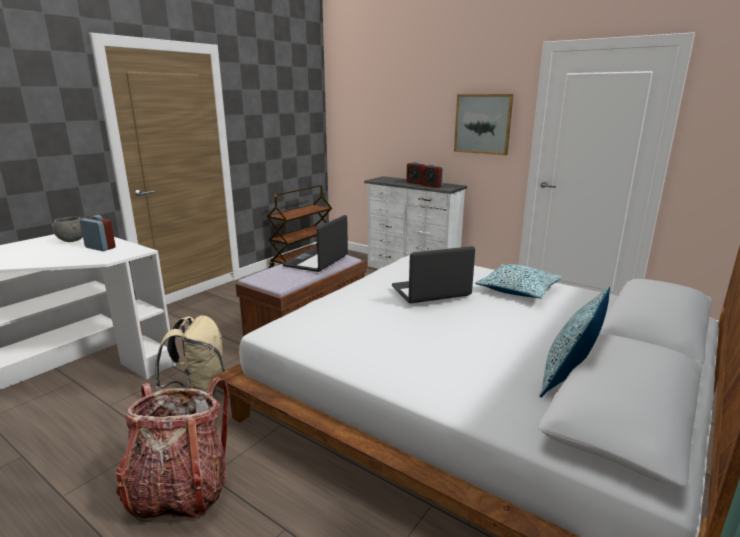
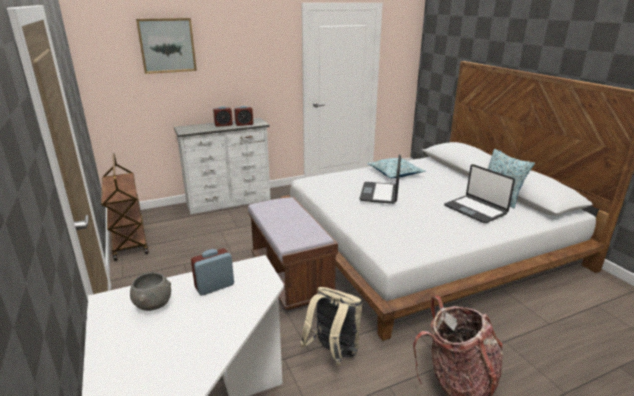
camera: 60 degrees left, 5 degrees up
(317, 261) = (283, 211): laptop -> laptop (475, 209)
(483, 124) = (264, 66): picture -> picture (167, 45)

